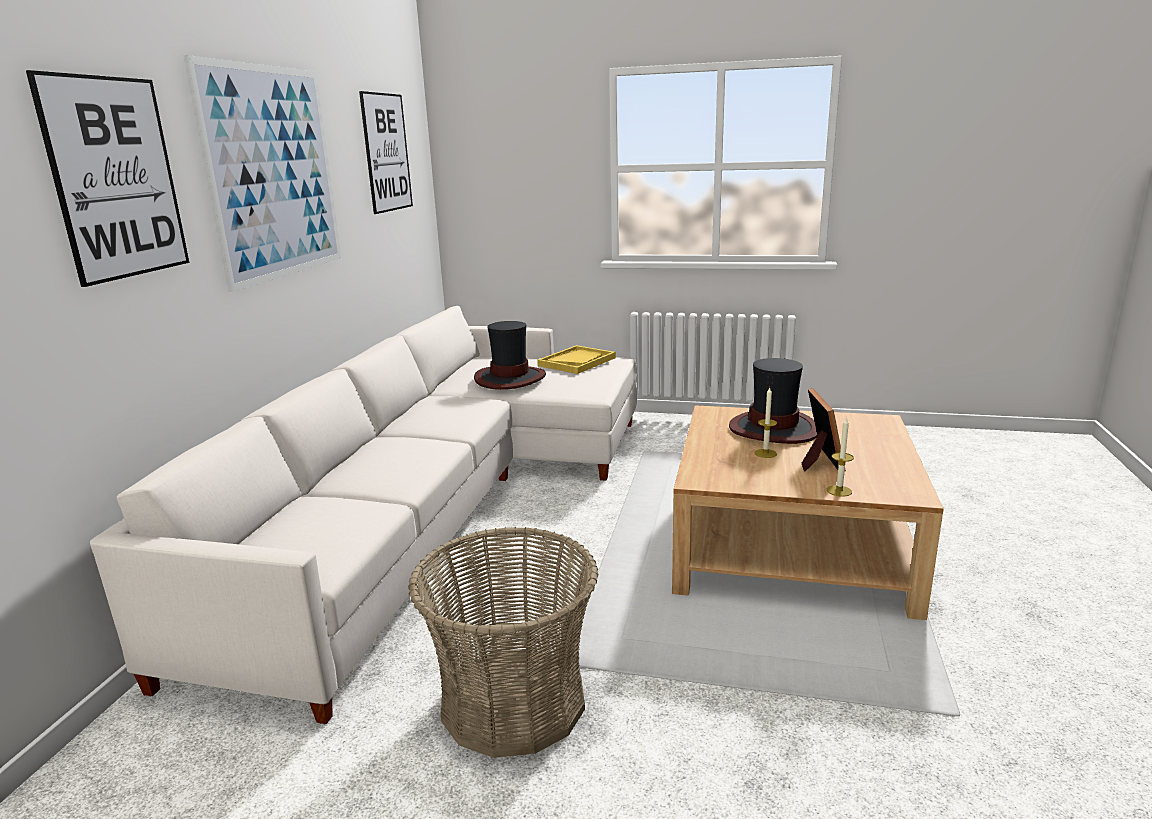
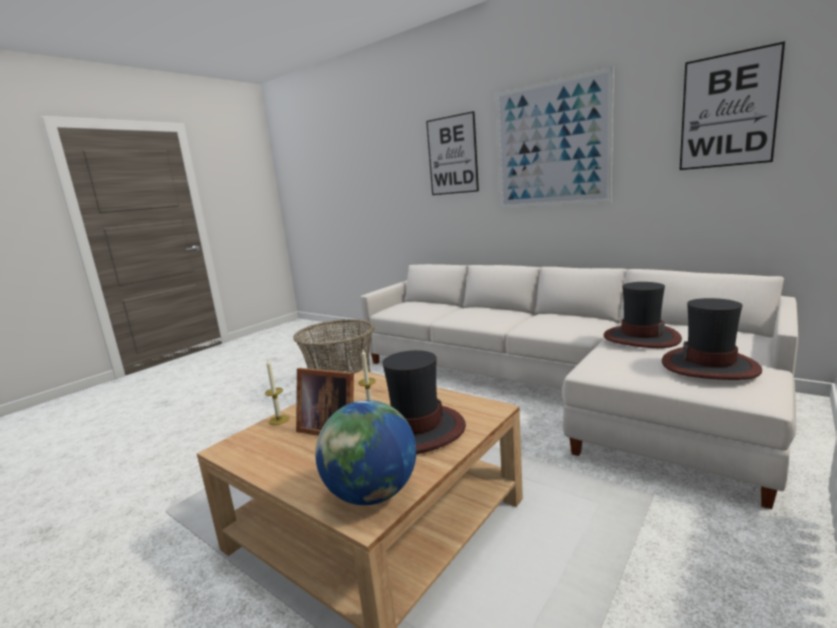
camera: 115 degrees right, 5 degrees down
(577, 361) = (709, 365): yellow tray -> hat
(864, 423) = (372, 494): none -> globe

